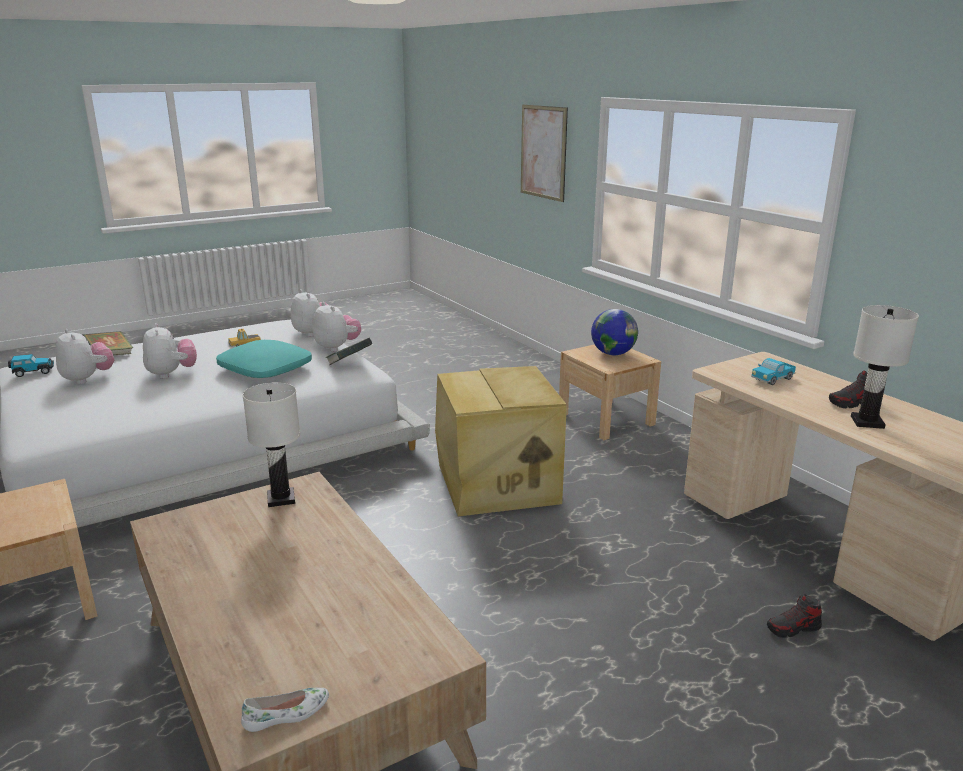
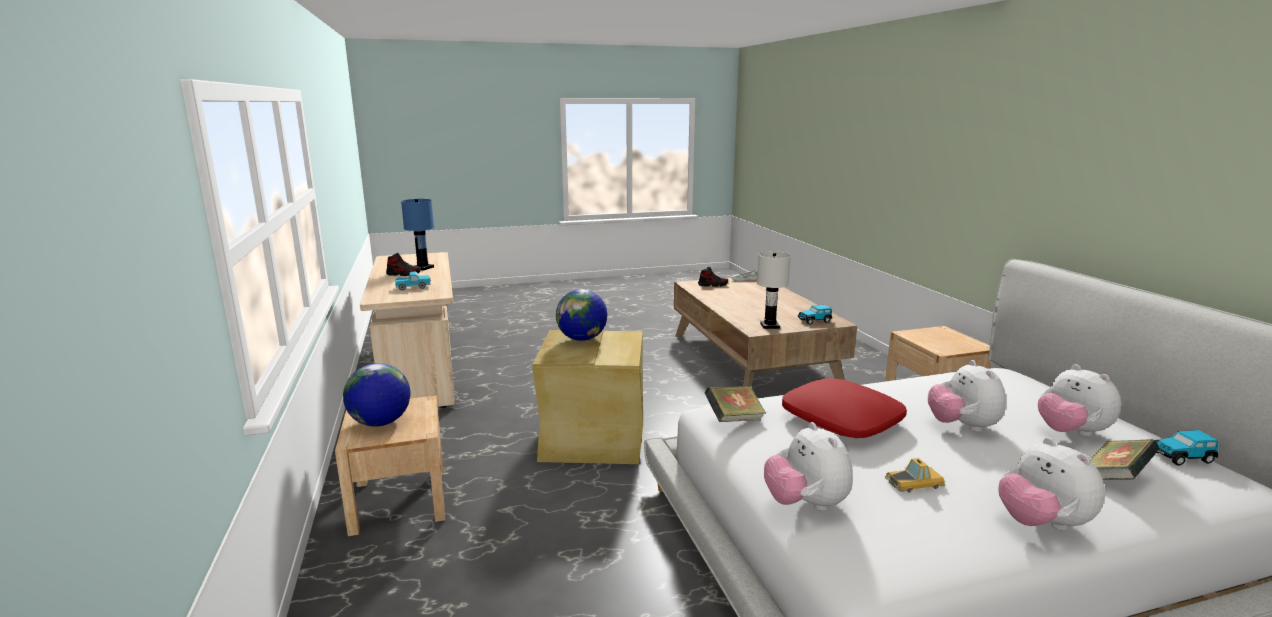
camera: 165 degrees left, 5 degrees down
(196, 523) = (815, 321): none -> toy car
(265, 370) = (842, 420): turquoise pillow -> red pillow
(337, 347) = (756, 458): plush toy -> plush toy (1041, 524)
(513, 390) = (582, 339): none -> globe
(543, 152) = (129, 254): picture -> none
(793, 628) = (499, 349): shoe -> shoe (713, 285)
(867, 422) = (422, 268): white table lamp -> blue table lamp

